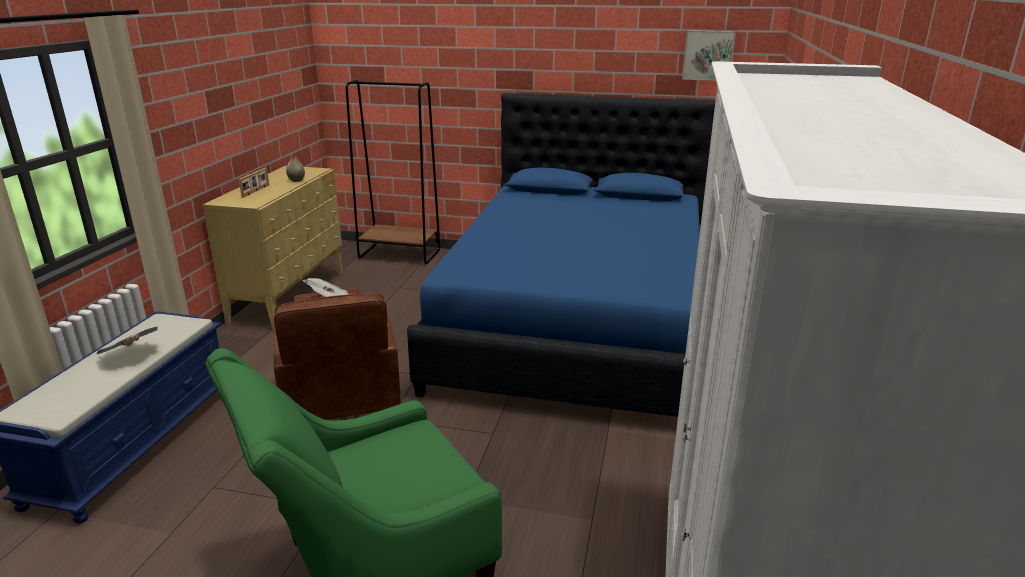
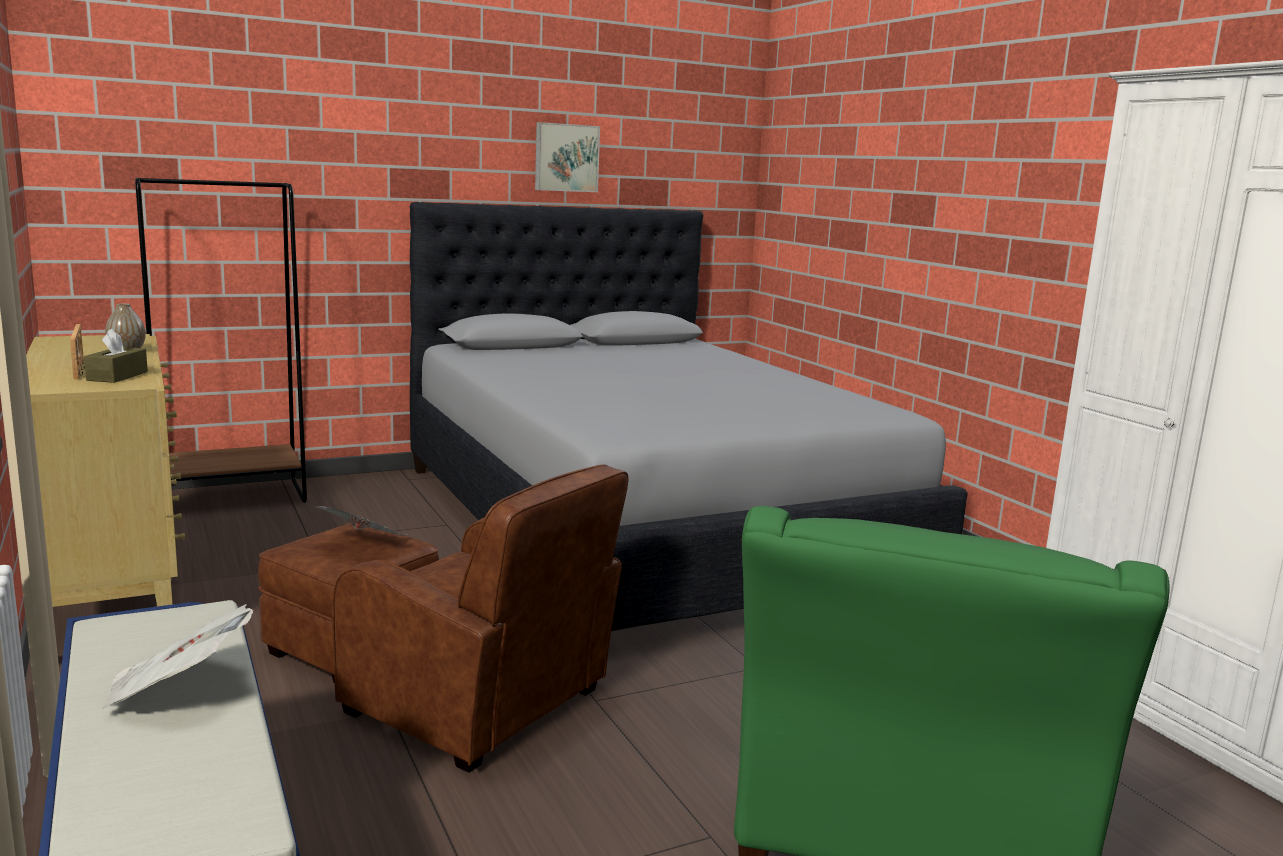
camera: 40 degrees left, 10 degrees down
(259, 197) = (117, 376): none -> brown tissue box
(579, 323) = (645, 524): blue bed -> grey bed
(708, 55) = (681, 153): picture -> picture (566, 157)

